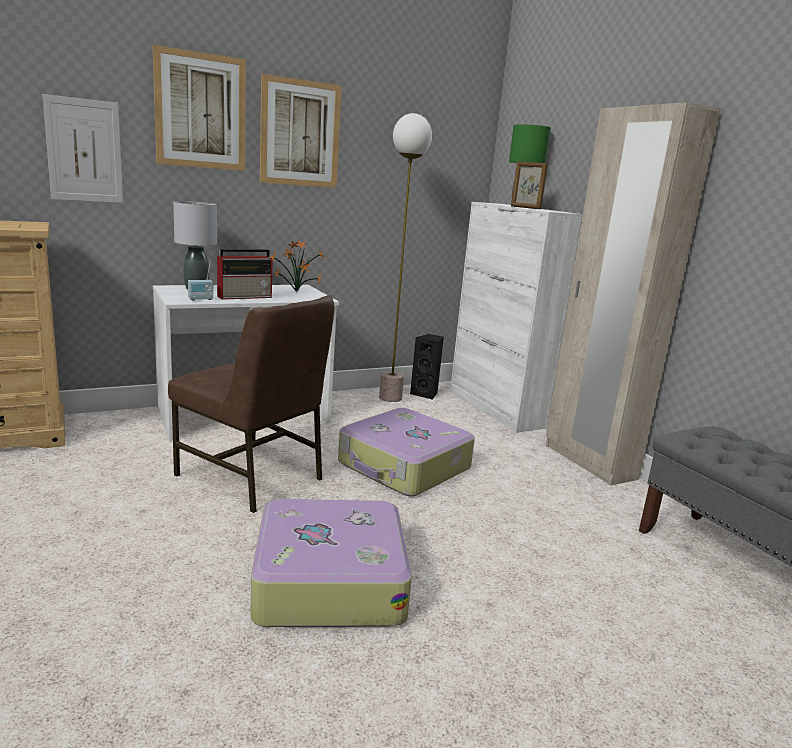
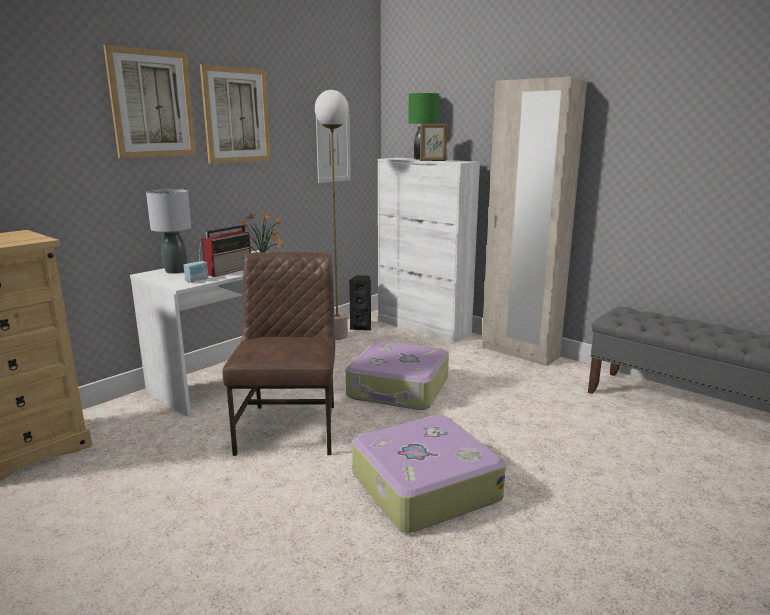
camera: 20 degrees left, 0 degrees up
(84, 151) = (50, 154): picture -> picture (333, 148)
(252, 477) = (290, 427): brown chair -> brown chair turned 105 degrees counterclockwise

